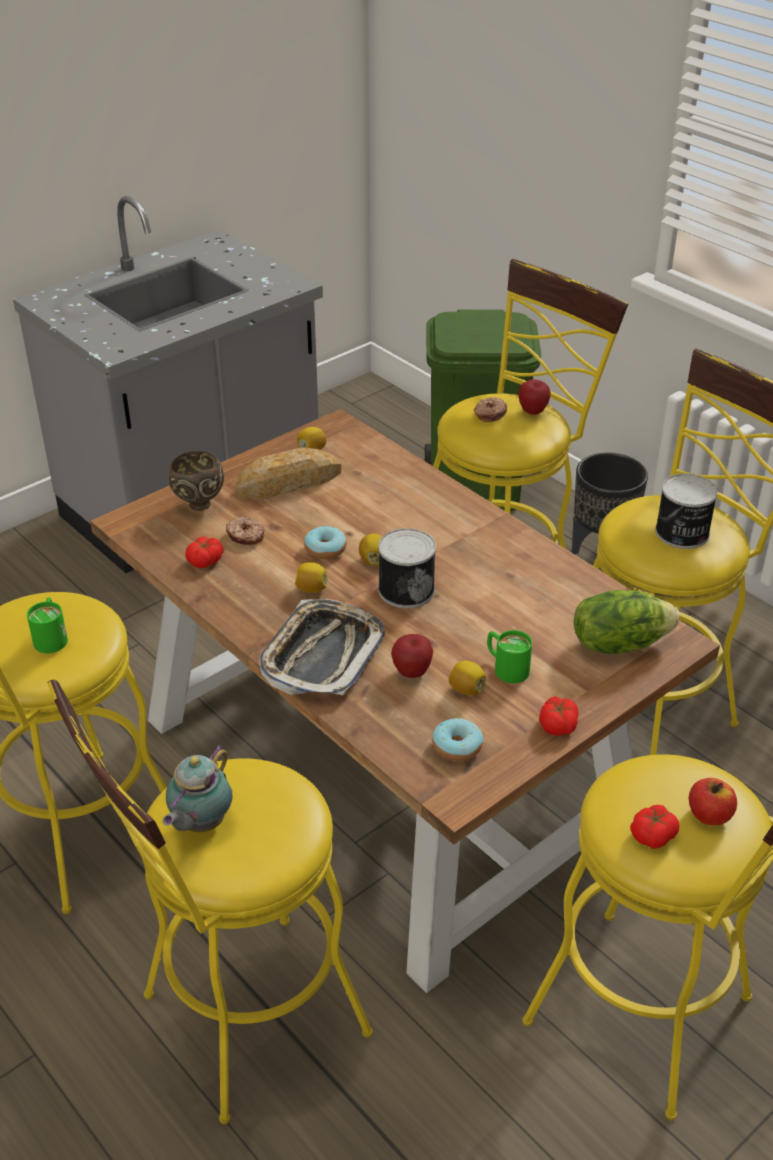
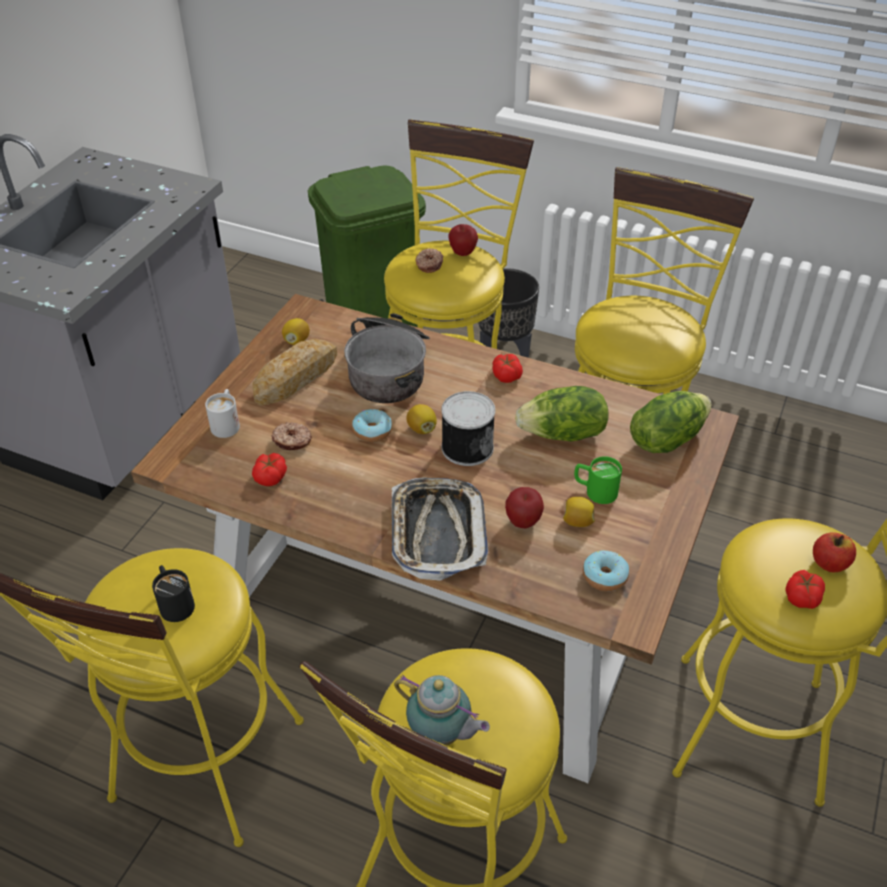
camera: 25 degrees left, 5 degrees up
(51, 637) = (174, 602): green mug -> black mug
(198, 504) = (226, 423): brown bowl -> white mug
(200, 824) = (441, 735): teapot -> teapot turned 60 degrees counterclockwise
(311, 589) = (385, 473): lemon -> none
(381, 500) = (389, 371): none -> cooking pot
(512, 607) = (563, 434): none -> lettuce
(557, 725) = (668, 527): tomato -> tomato (506, 375)
(682, 533) = (650, 328): can -> none

